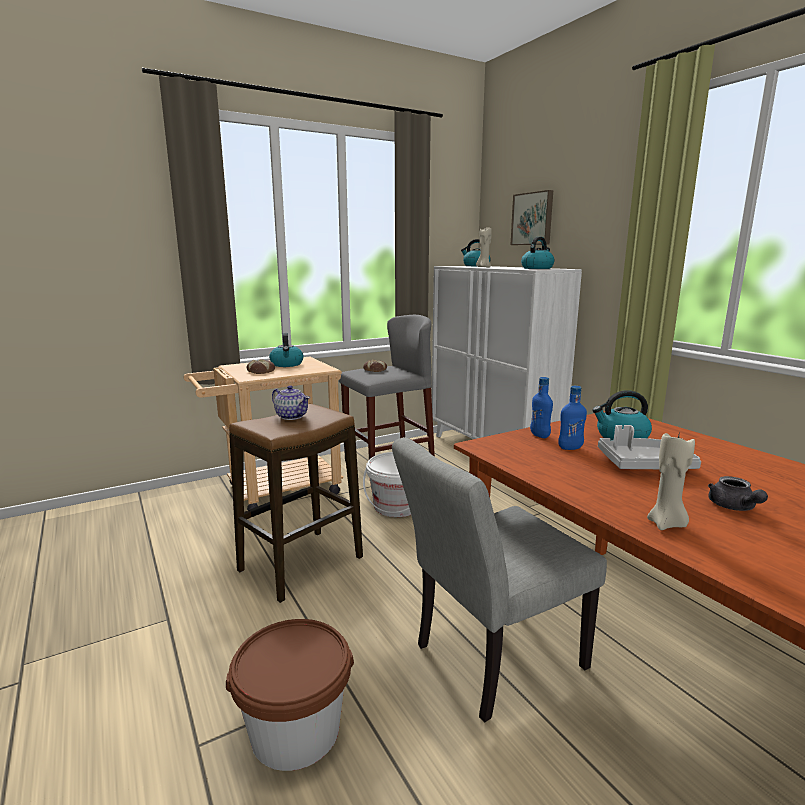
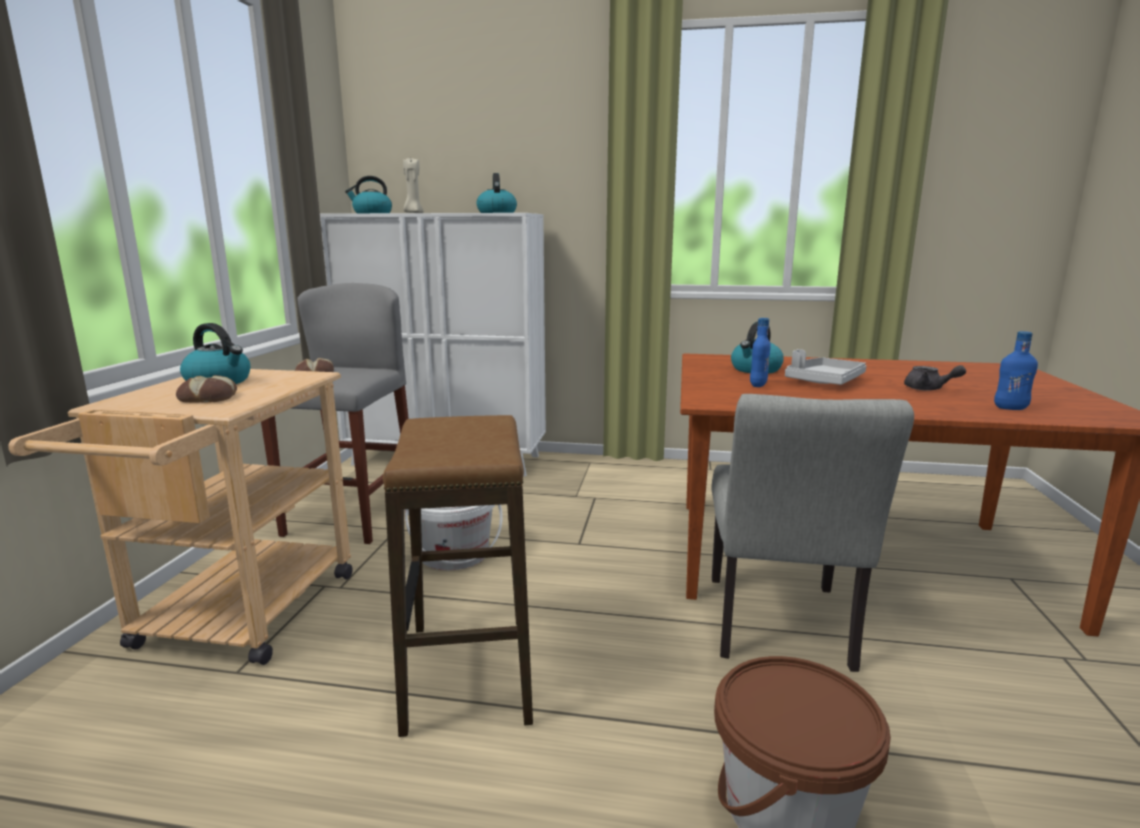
camera: 50 degrees left, 0 degrees up
(291, 416) = (441, 437): teapot -> none
(533, 219) = (451, 152): picture -> none
(540, 435) = (712, 383): blue bottle -> blue bottle (1010, 408)
(666, 524) = (945, 408): beige candle -> none

